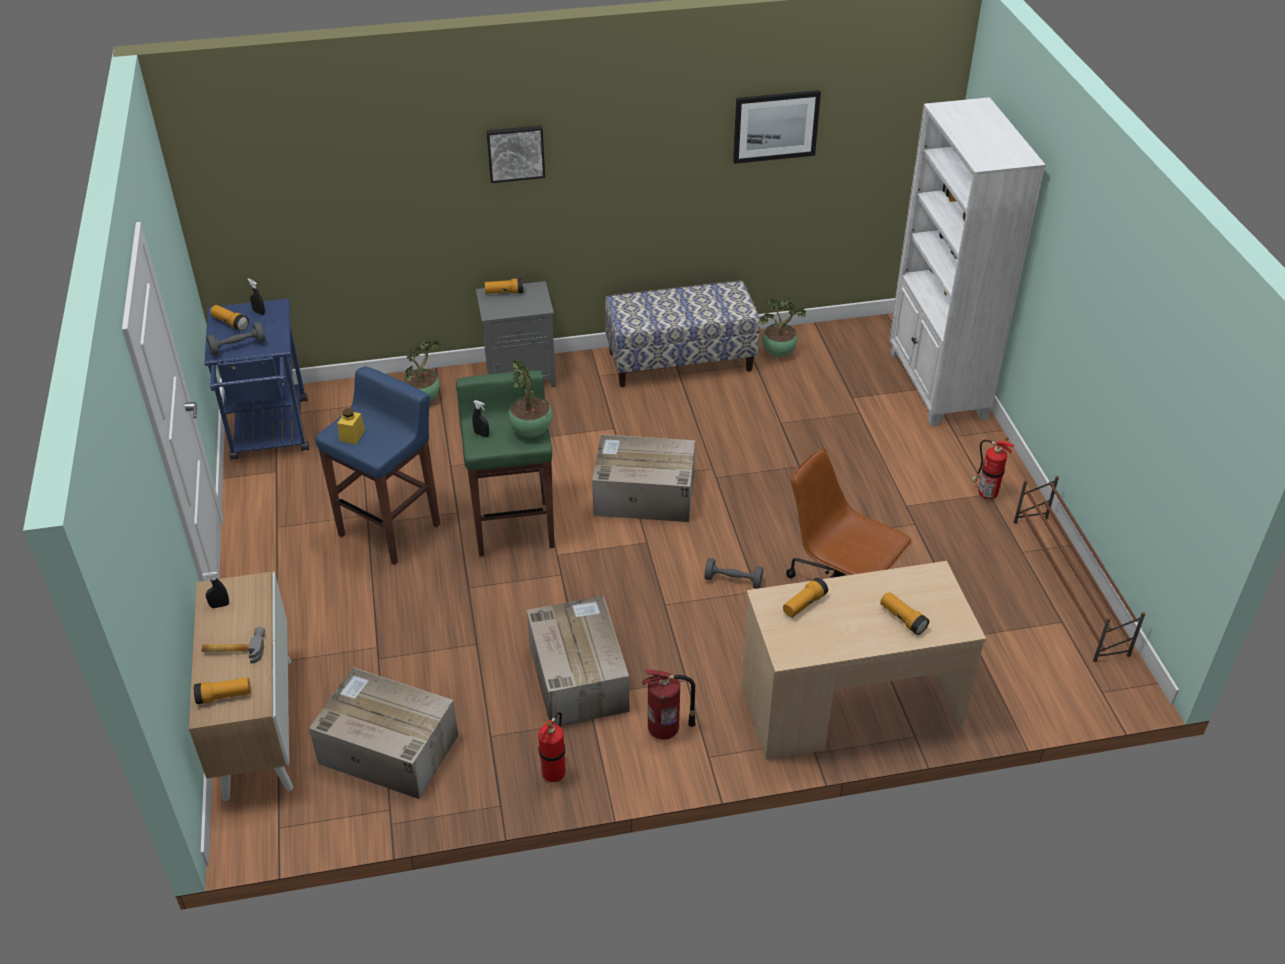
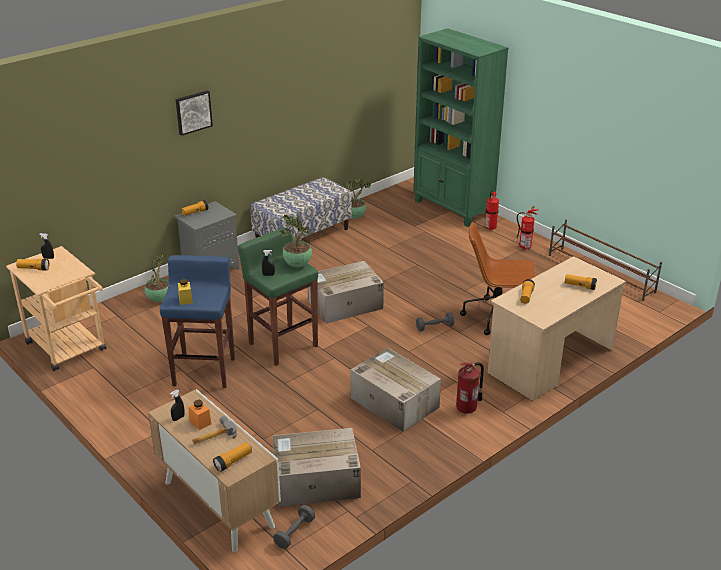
camera: 30 degrees left, 10 degrees down
(237, 622) = (200, 422): none -> orange jar
(238, 347) = (54, 279): grey dumbbell -> grey dumbbell (294, 533)
(270, 435) = (69, 349): blue cart -> beige cart
(555, 772) = (427, 452): fire extinguisher -> fire extinguisher (490, 227)
(775, 126) = (331, 70): picture -> none
(937, 386) = (453, 208): white bookcase -> green bookcase

